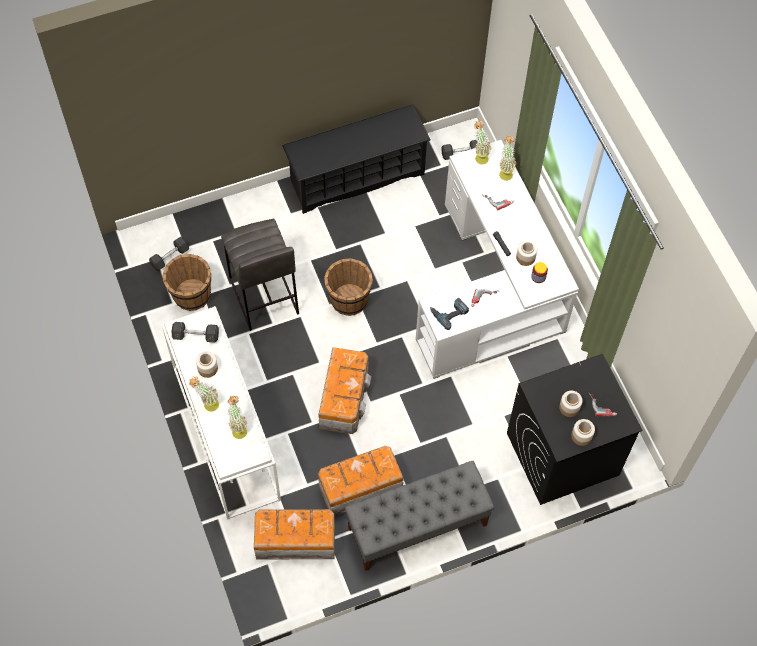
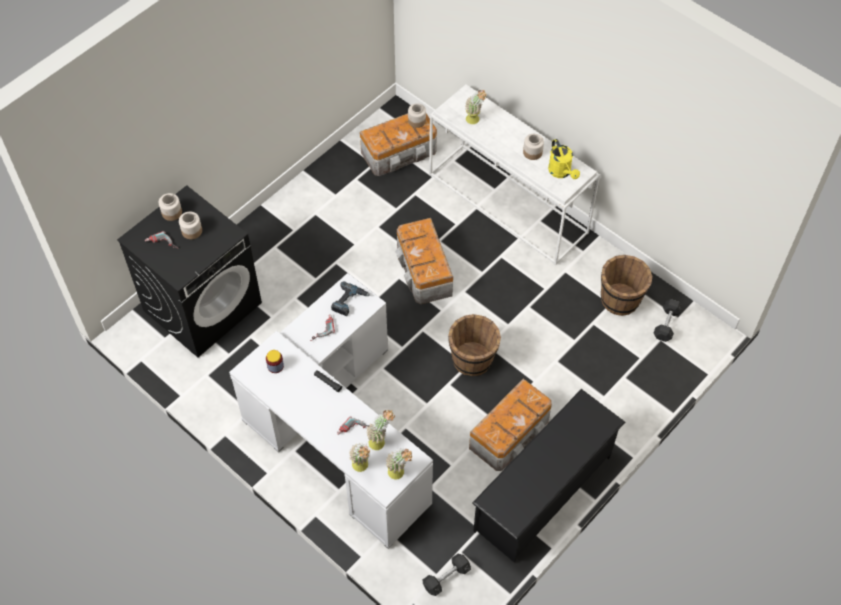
camera: 155 degrees right, 5 degrees down
(196, 336) = (561, 172): grey dumbbell -> yellow watering can
(207, 404) = (513, 127): potted plant -> potted plant (380, 441)
(263, 296) = (554, 326): grey stool -> none
(359, 487) = (370, 209): storage box -> storage box (511, 433)
(417, 526) = (306, 201): grey bench -> none
(525, 257) = (297, 380): jar -> jar (417, 121)

